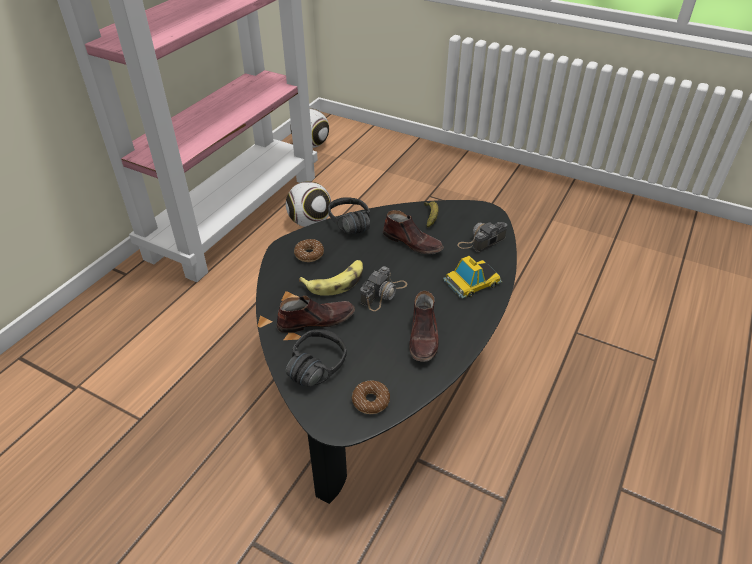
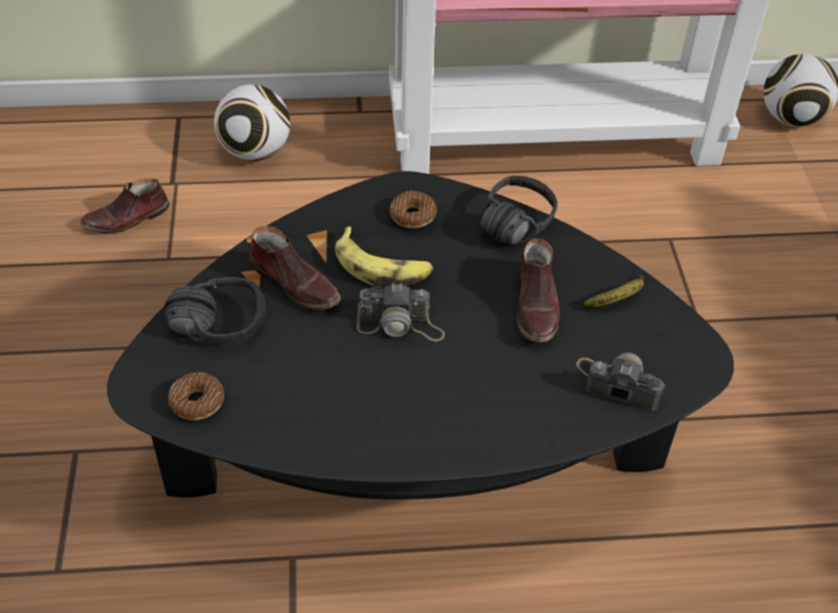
camera: 55 degrees right, 5 degrees up
(310, 222) = (620, 213): football -> football (255, 151)
(424, 337) = (349, 405): brown shoe -> brown shoe (127, 219)
(472, 282) = (510, 411): toy car -> none

